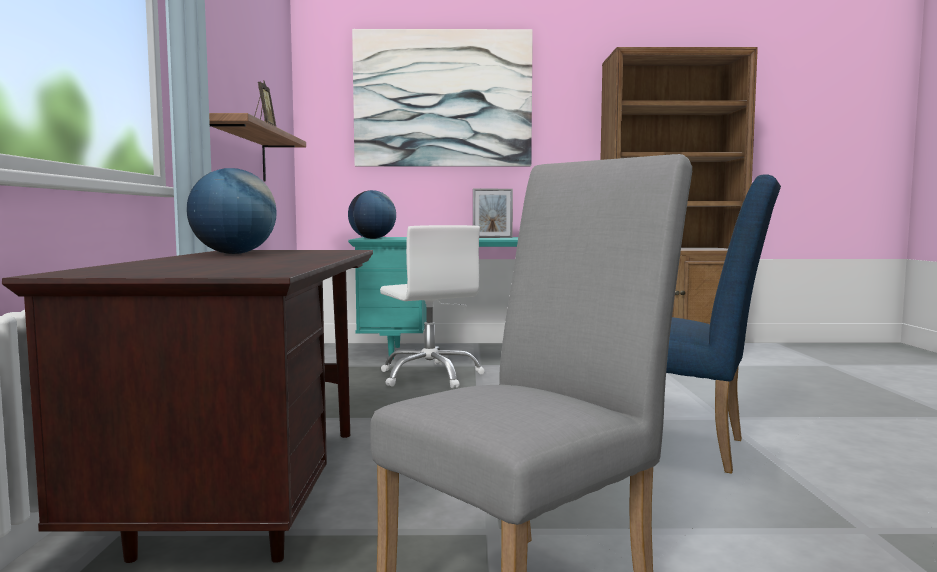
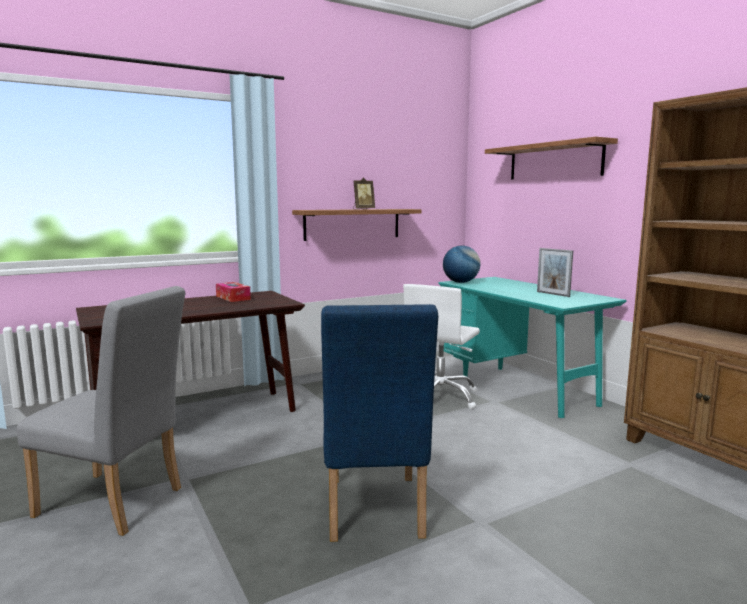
camera: 60 degrees right, 5 degrees up
(234, 253) = (233, 298): globe -> tissue box
(442, 99) = (554, 161): picture -> shelf

